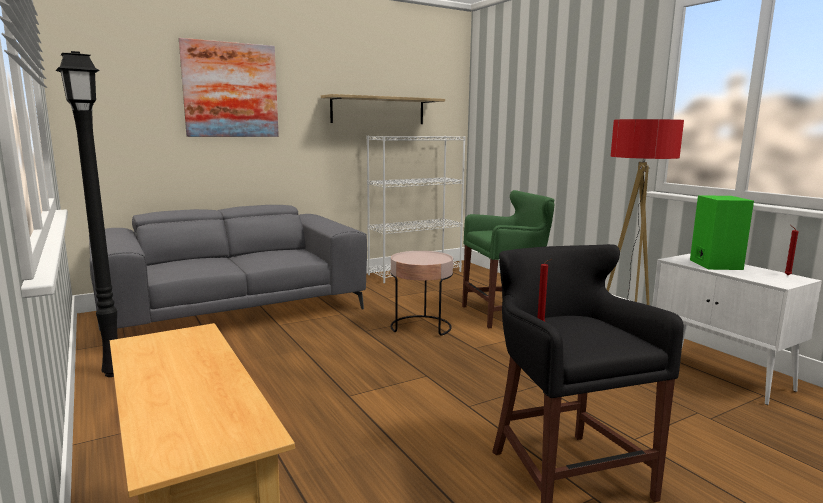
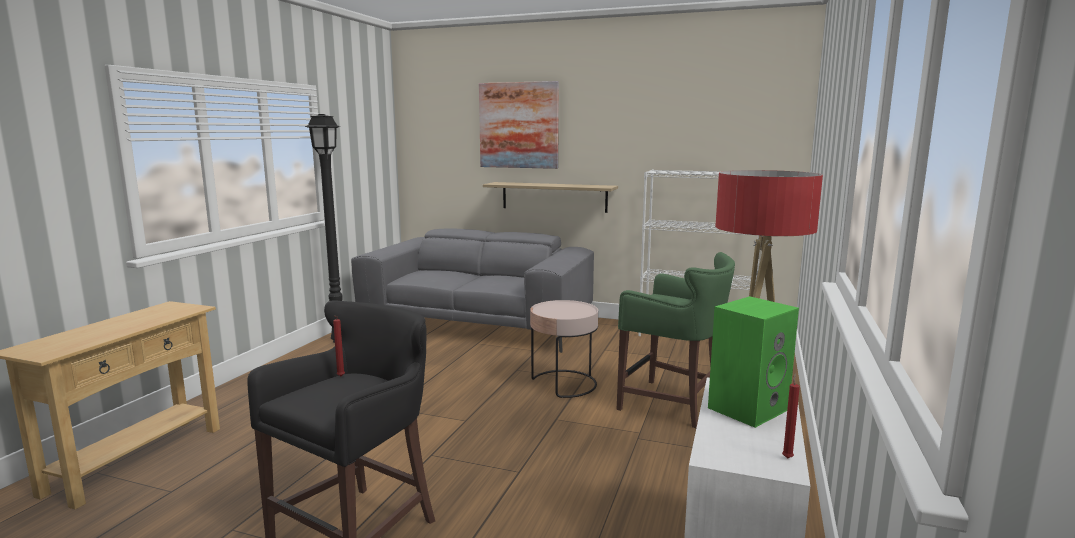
camera: 50 degrees right, 0 degrees up
(378, 110) = (672, 141): shelf -> shelf (554, 197)

